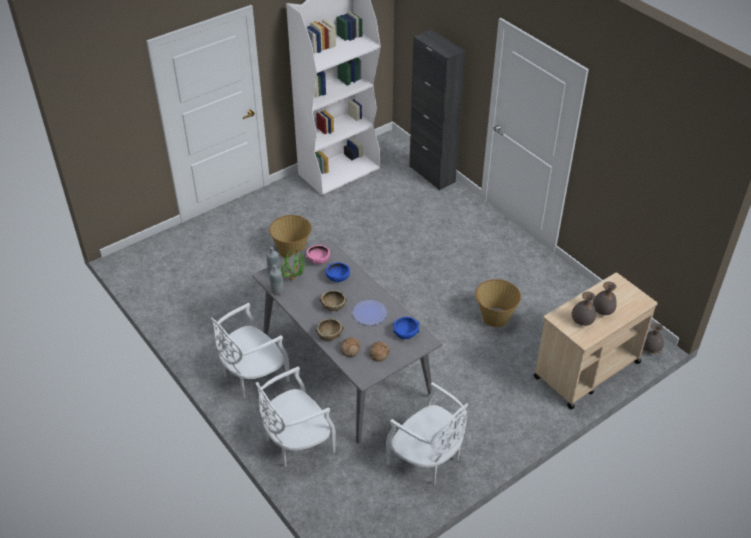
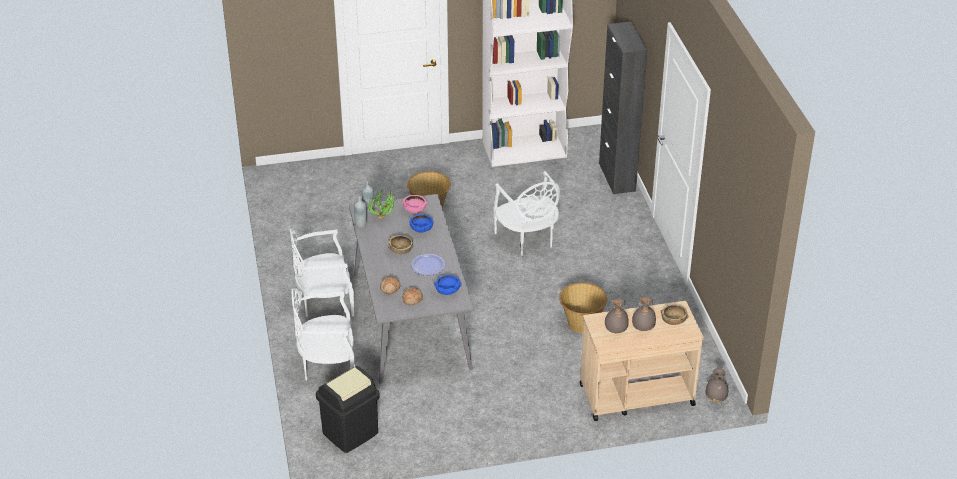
camera: 25 degrees right, 5 degrees down
(329, 335) = (381, 272): brown bowl -> brown bowl (673, 321)
(364, 509) = (350, 433): none -> black trash can
(427, 459) = (431, 415): white chair -> white chair (527, 239)

